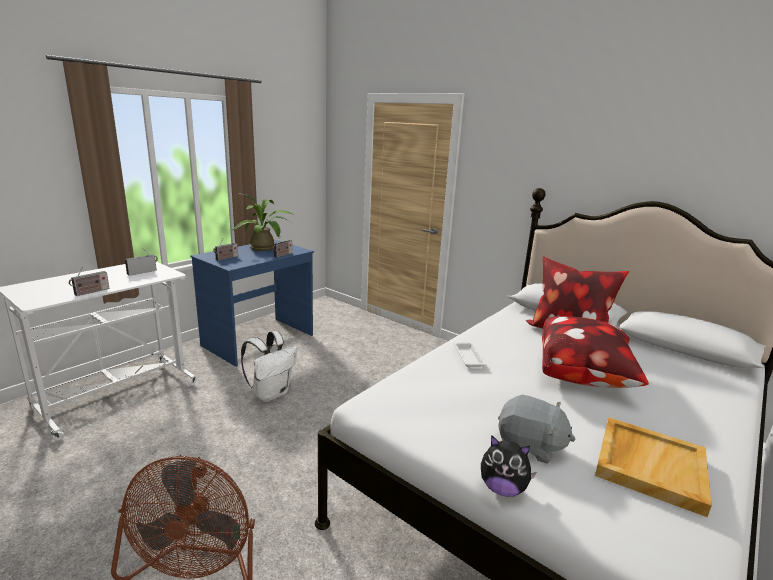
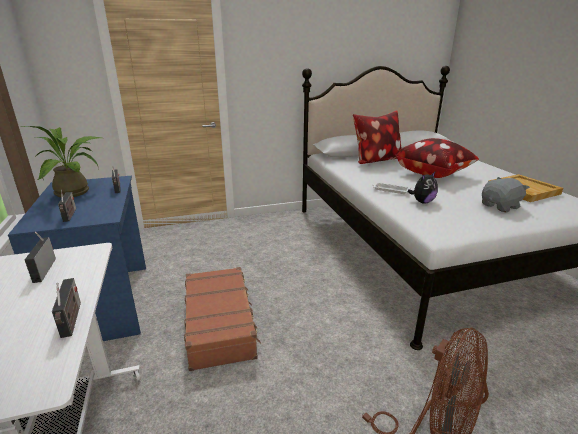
camera: 55 degrees left, 5 degrees up
(271, 393) = (220, 324): white backpack -> brown suitcase
(502, 488) = (538, 224): plush toy -> plush toy (422, 202)

